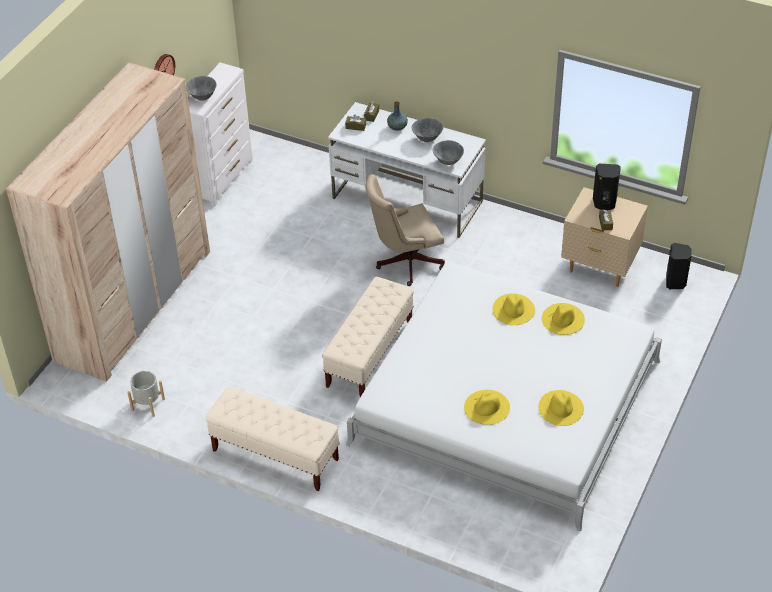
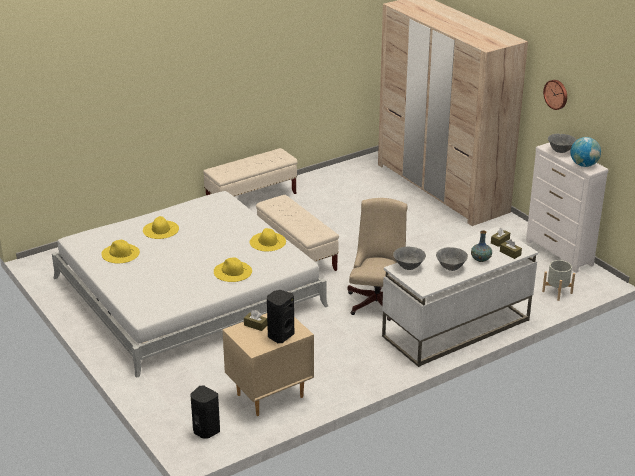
camera: 120 degrees right, 15 degrees down
(148, 404) = (343, 172): grey planter -> grey planter (557, 292)
(223, 76) = (584, 165): none -> globe
(563, 319) = (196, 289): yellow hat -> yellow hat (267, 241)

